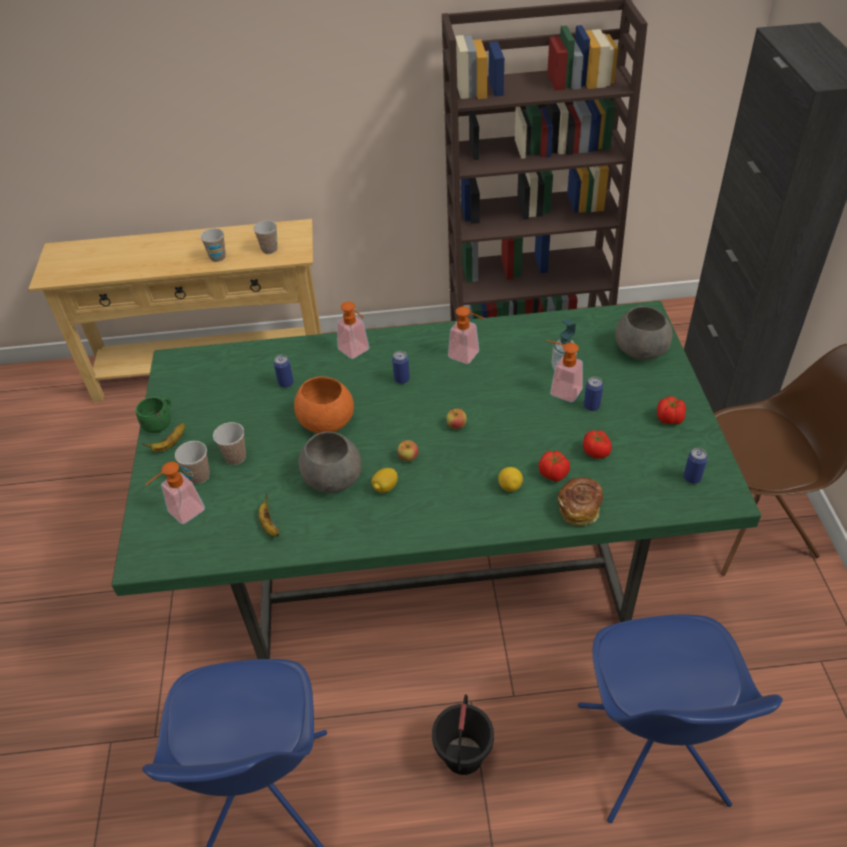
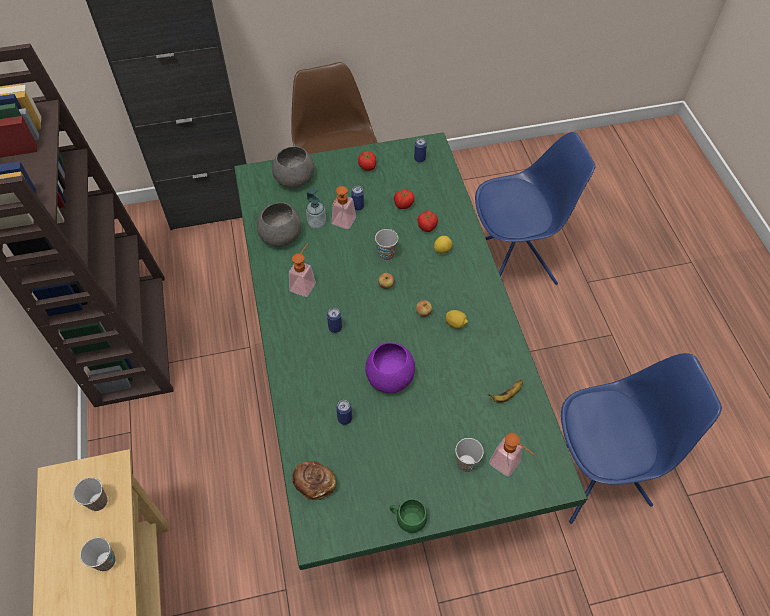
camera: 100 degrees left, 10 degrees up
(169, 444) = (433, 501): banana -> none
(235, 457) = (440, 439): cup -> cup (386, 254)
(325, 420) = (389, 377): orange bowl -> purple bowl
(333, 478) = (452, 359): grey bowl -> grey bowl (281, 234)
(357, 352) = (300, 367): soap dispenser -> none
(464, 755) = (537, 358): black bucket -> none
(579, 508) = (455, 213): bread -> bread (314, 484)

